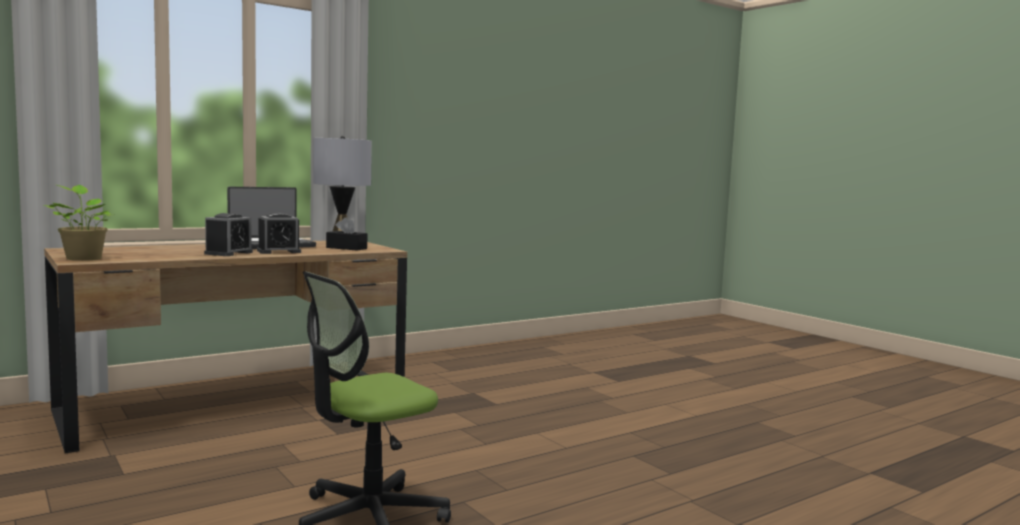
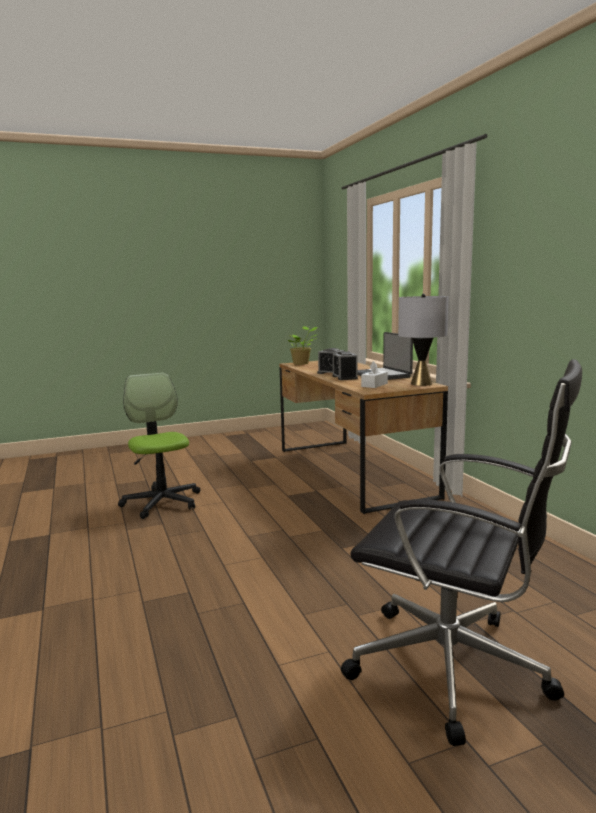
camera: 105 degrees right, 5 degrees up
(346, 248) = (374, 385): black tissue box -> white tissue box
(649, 378) = (454, 669): none -> black office chair

